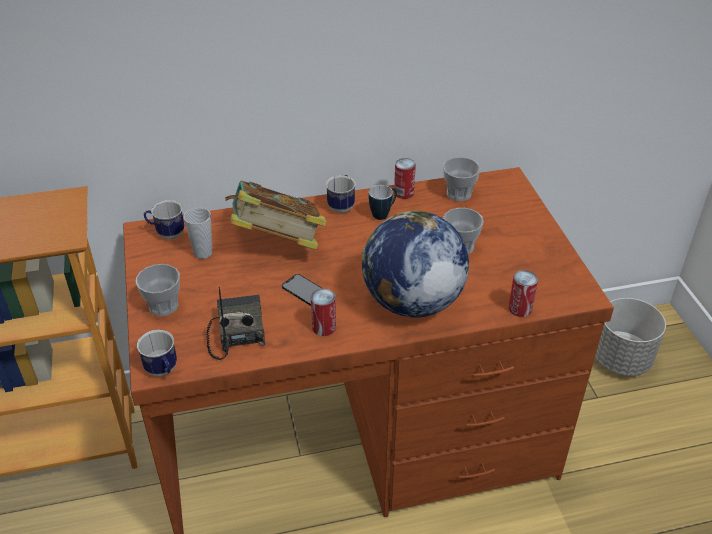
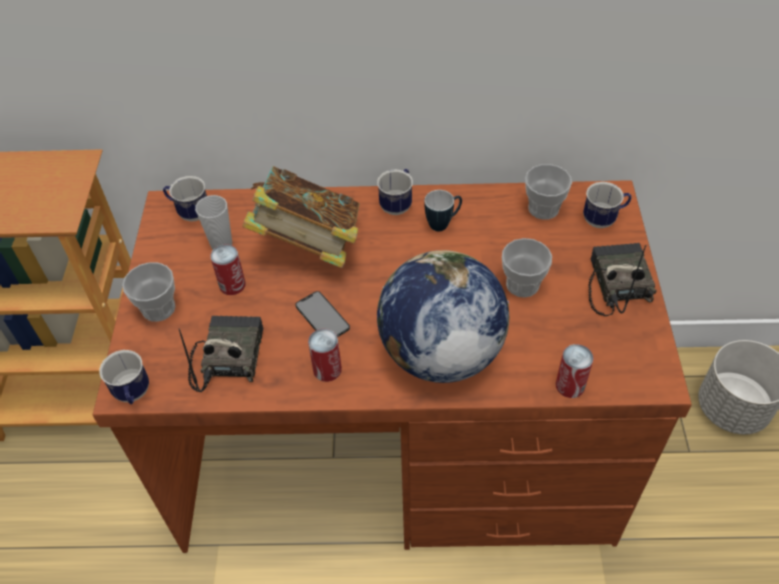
camera: 15 degrees right, 10 degrees up
(404, 193) = (477, 197): can -> can (232, 285)
(507, 195) = (603, 219): none -> mug
(530, 236) = (615, 284): none -> radio

